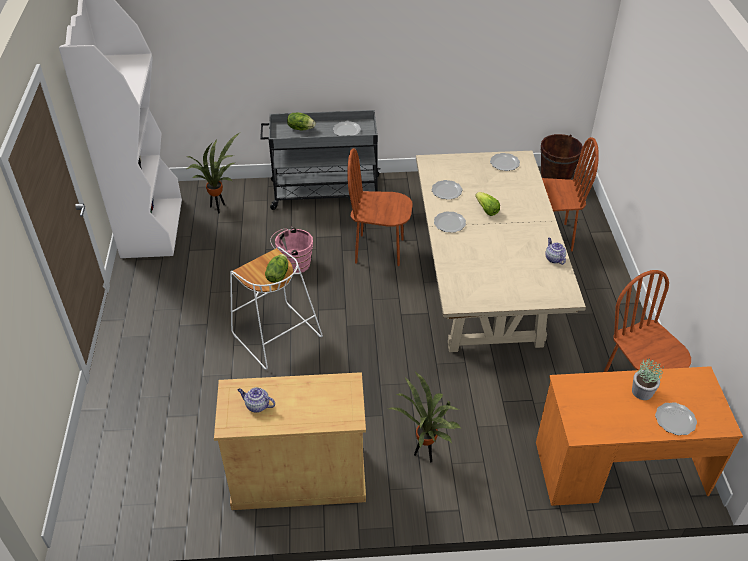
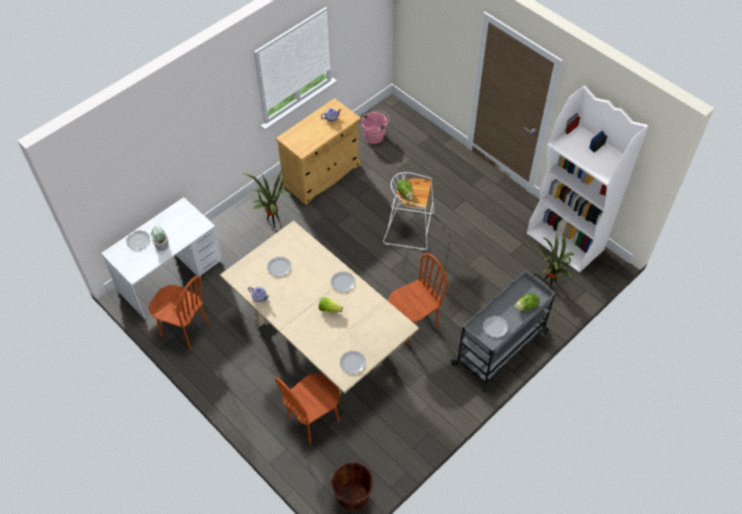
camera: 140 degrees right, 10 degrees up
(293, 264) = (453, 277): pink bucket -> pink bucket (375, 135)
(446, 191) = (368, 307): plate -> plate (279, 267)
(619, 468) = (171, 277): orange desk -> white desk

